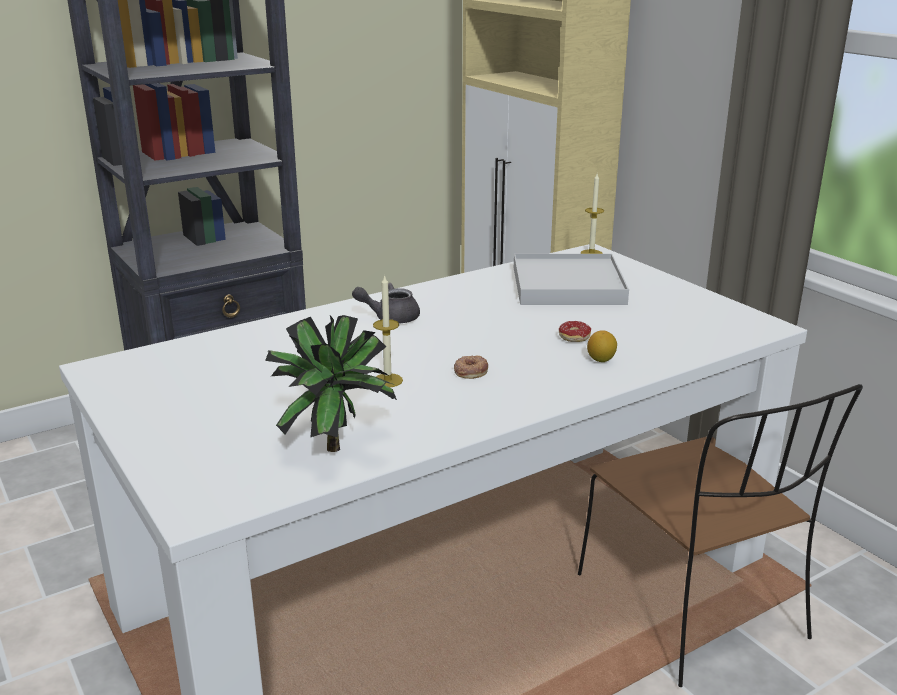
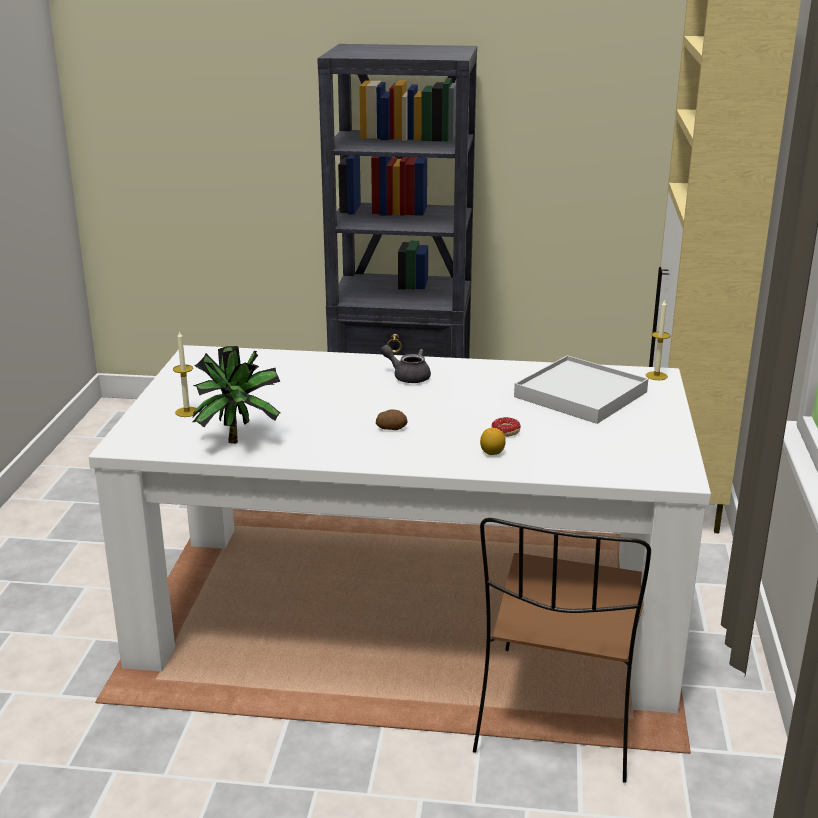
camera: 40 degrees right, 0 degrees up
(387, 380) = (331, 415): candle -> candle (187, 412)
(470, 371) = (391, 428): donut -> potato

